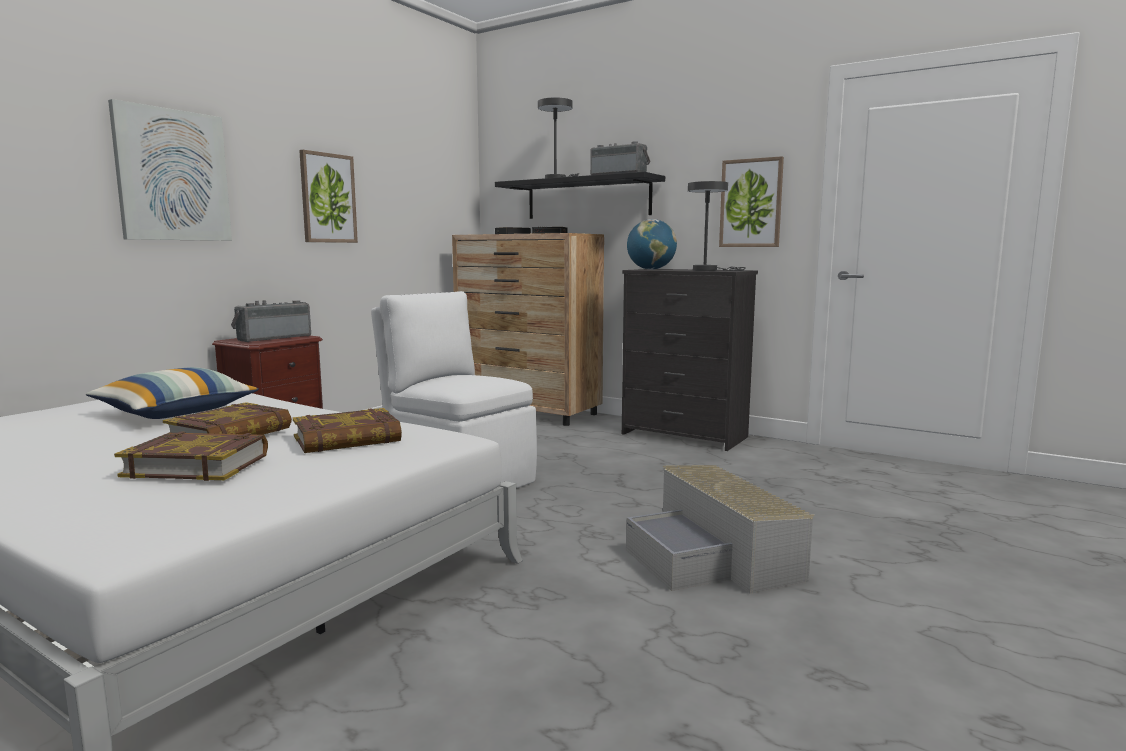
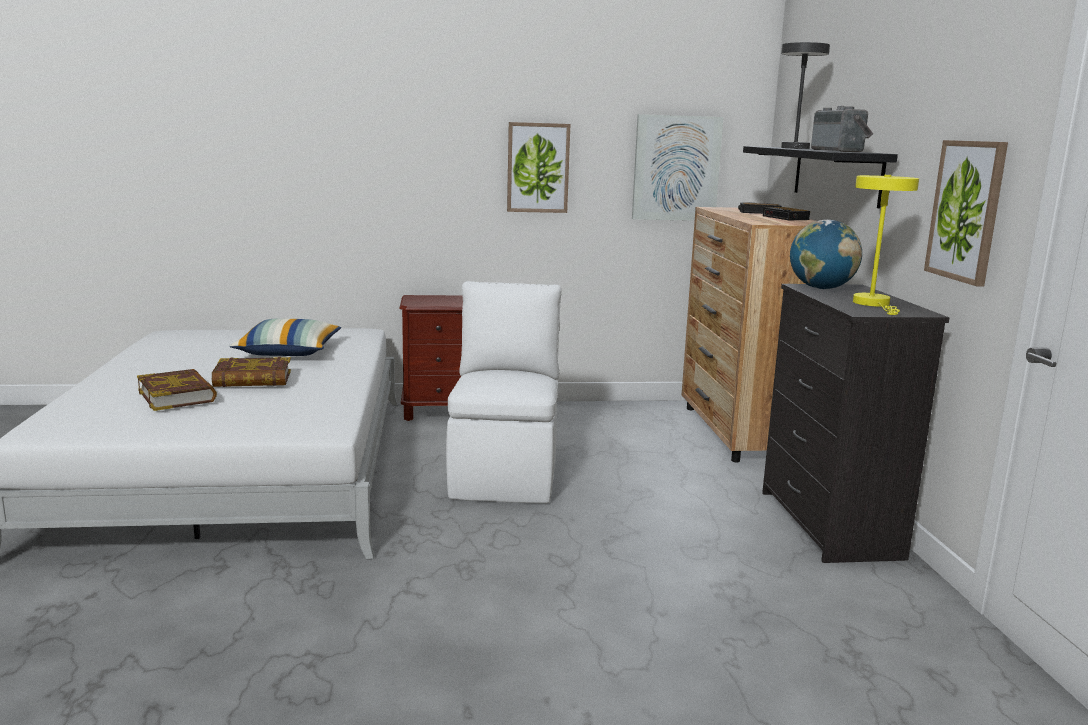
camera: 50 degrees right, 5 degrees up
(172, 175) = (381, 154): picture -> picture (676, 168)
(273, 338) = (440, 300): radio -> none
(347, 439) = (285, 406): book -> none
(709, 270) = (874, 304): grey table lamp -> yellow table lamp
(713, 557) = (487, 639): grey storage box -> none

